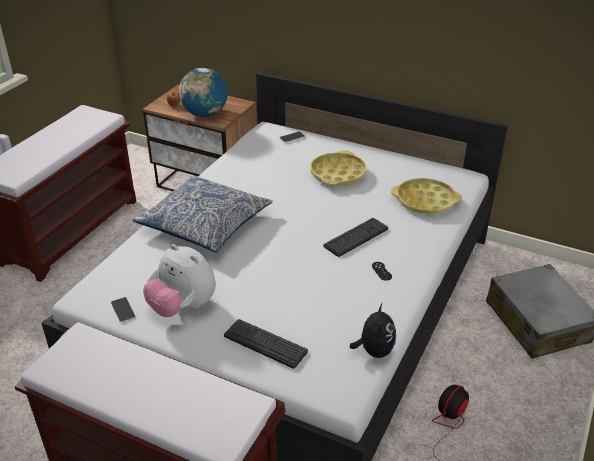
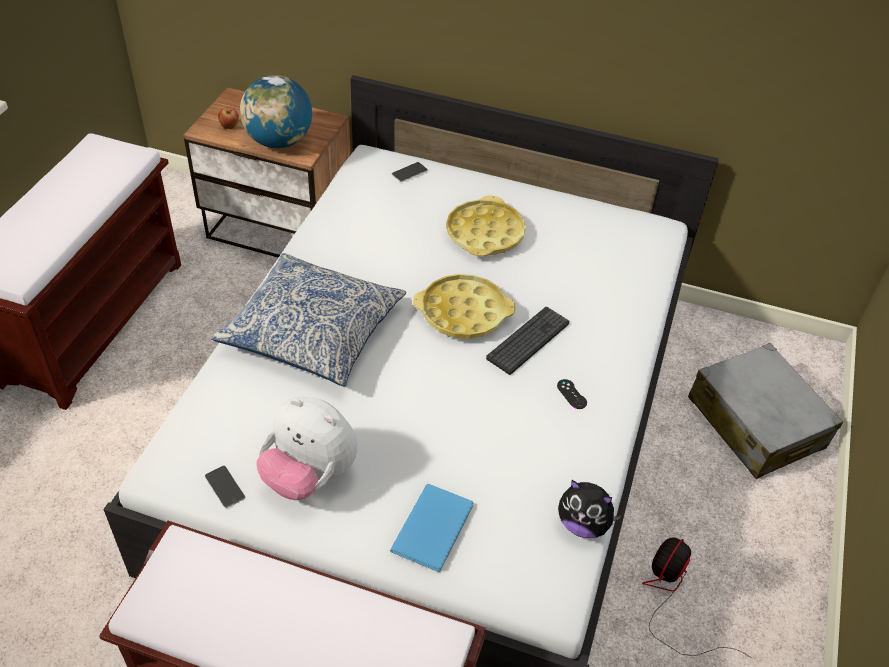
camera: 10 degrees left, 10 degrees up
(265, 344) = (436, 527): keyboard -> blue book
(374, 351) = (583, 524): plush toy -> plush toy turned 120 degrees clockwise
(425, 201) = (611, 273): yellow tray -> yellow tray (463, 312)

